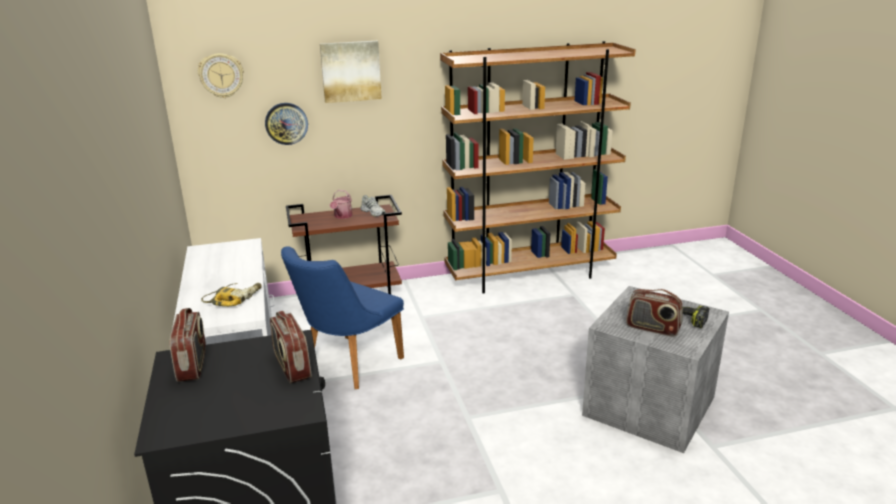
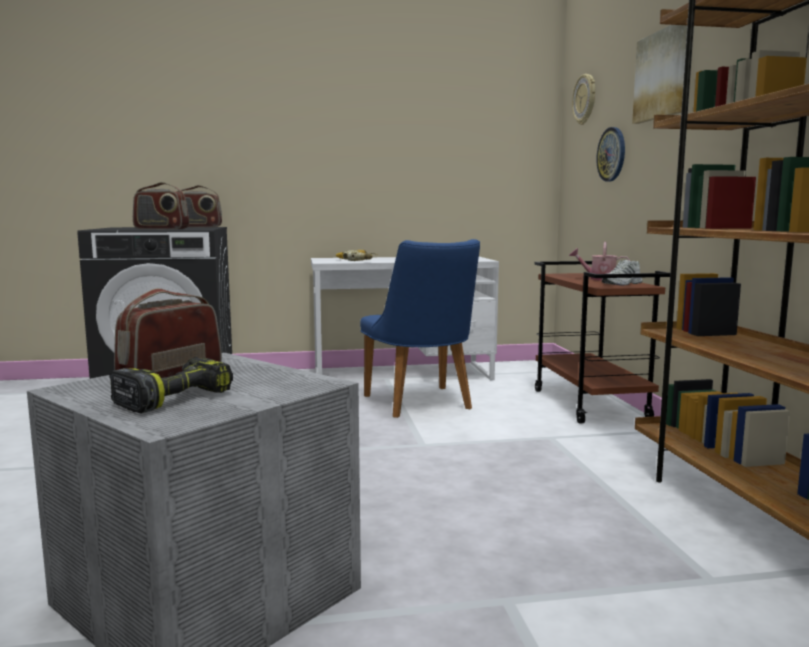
camera: 95 degrees right, 15 degrees down
(291, 366) = (161, 229): radio -> radio turned 150 degrees counterclockwise
(347, 366) = (422, 404): blue chair -> blue chair turned 150 degrees counterclockwise

